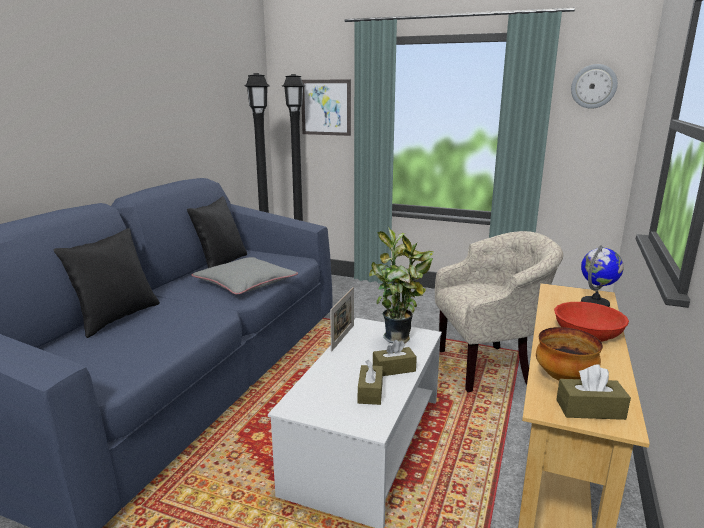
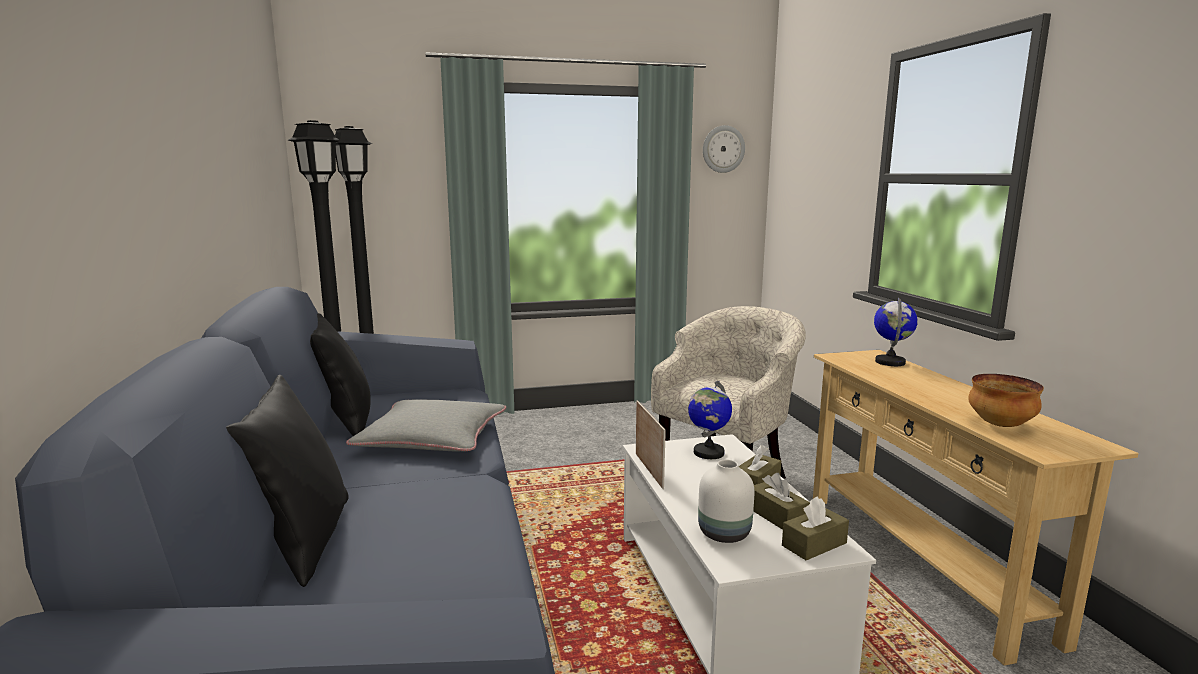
camera: 35 degrees left, 5 degrees down
(318, 389) = (722, 533): none -> white vase
(326, 107) = (393, 176): picture -> none
(400, 338) = (708, 453): potted plant -> globe
(587, 332) = (933, 385): red bowl -> none
(590, 409) = (1064, 442): brown tissue box -> brown tissue box (814, 544)

